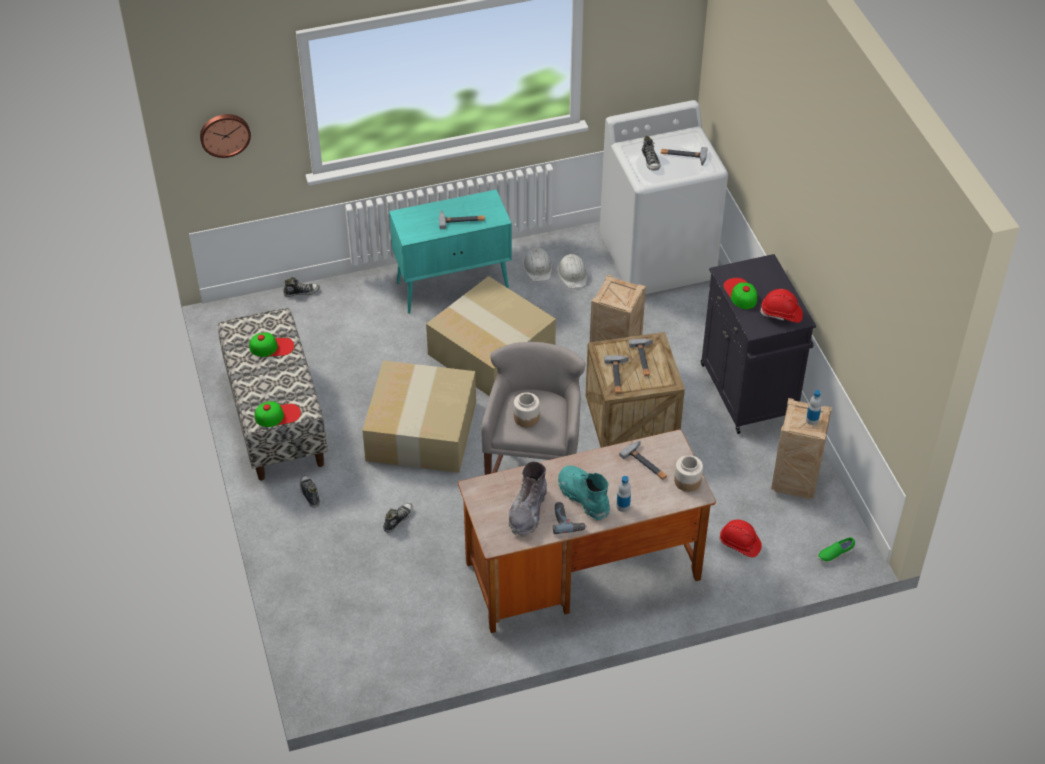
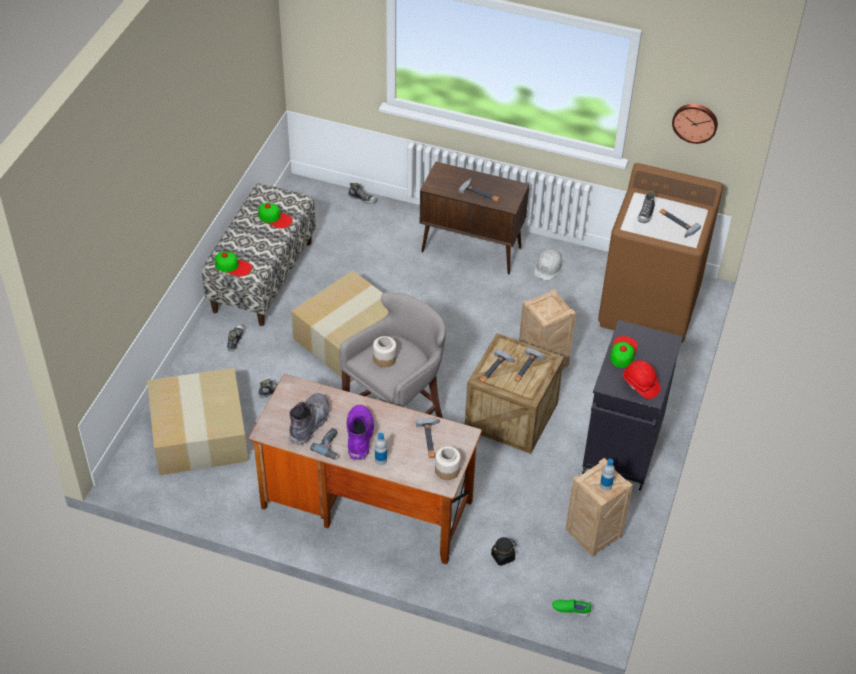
camera: 35 degrees right, 0 degrees up
(224, 134) = (321, 39): wall clock -> wall clock (695, 122)
(454, 287) = (472, 250): turquoise cabinet -> brown cabinet
(489, 352) = (453, 310): cardboard box -> cardboard box (198, 433)
(528, 512) = (310, 423): grey boot -> grey boot turned 150 degrees clockwise
(573, 274) = (570, 286): white hard hat -> none
(583, 497) = (359, 436): turquoise boot -> purple boot
(658, 258) = (649, 308): white washing machine -> brown washing machine
(739, 544) = (503, 556): red hard hat -> black jar

